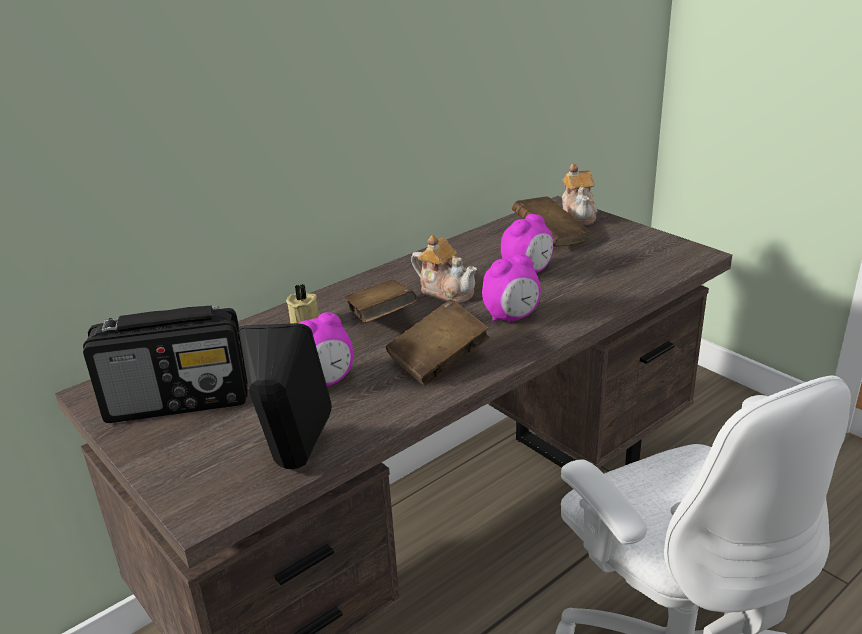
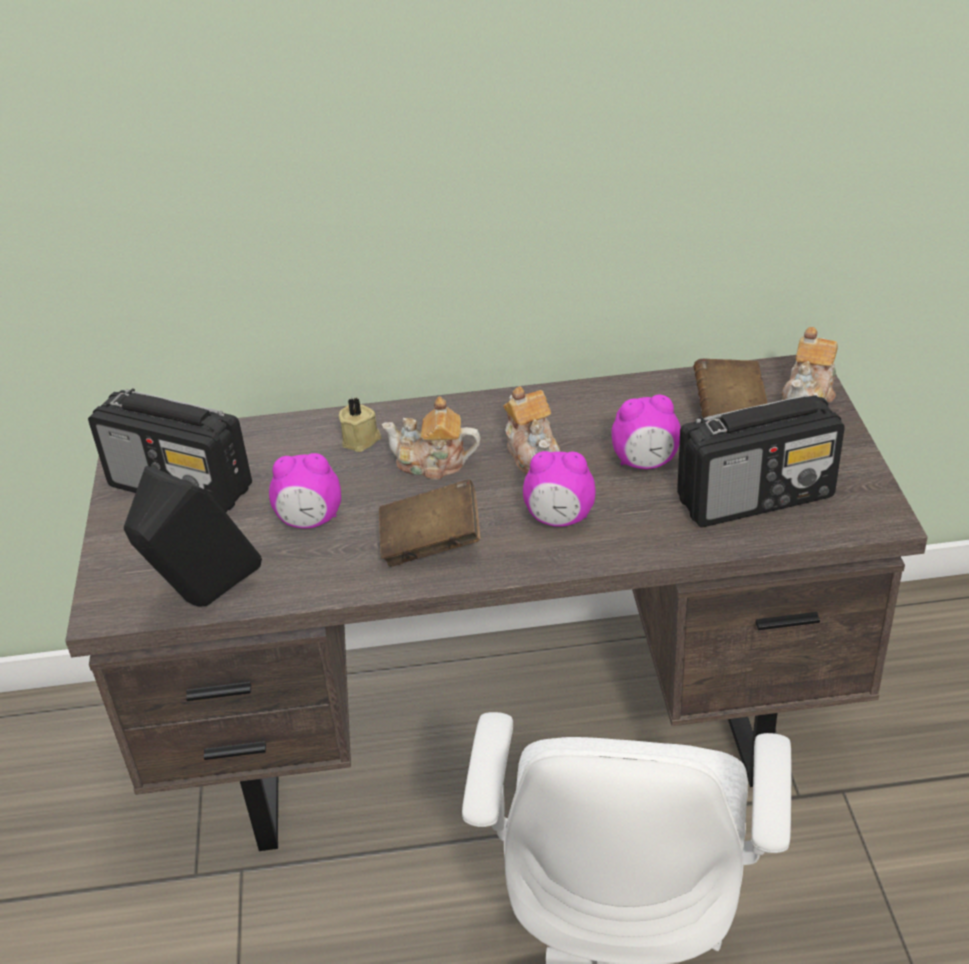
camera: 35 degrees right, 10 degrees up
(381, 319) = (433, 464): brown book -> teapot
(617, 267) = (757, 497): none -> radio

